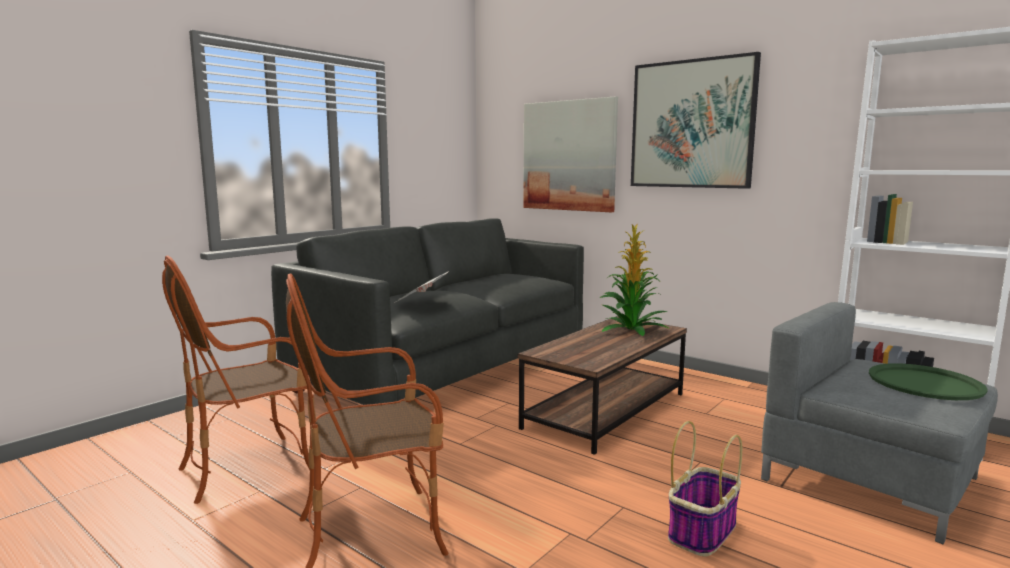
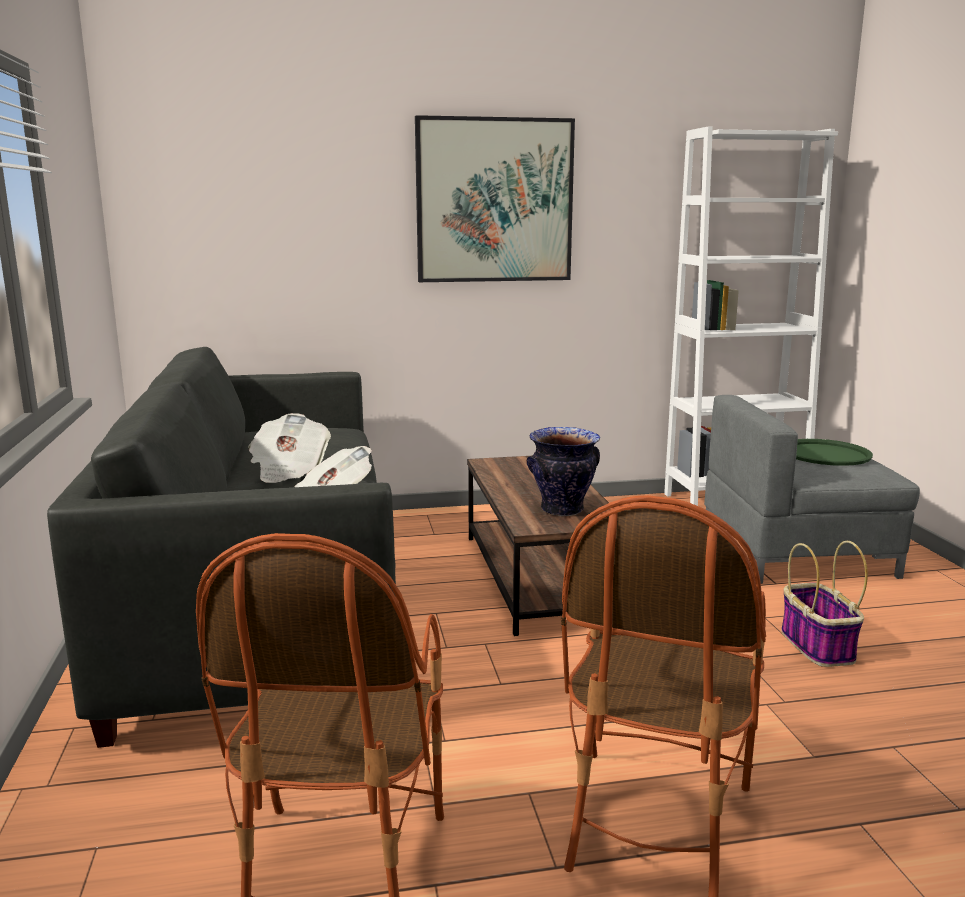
camera: 50 degrees left, 5 degrees up
(455, 287) = (289, 470): none -> newspaper
(569, 156) = (308, 240): picture -> none
(584, 351) = (562, 510): none -> vase
(631, 330) = (528, 471): potted plant -> none

